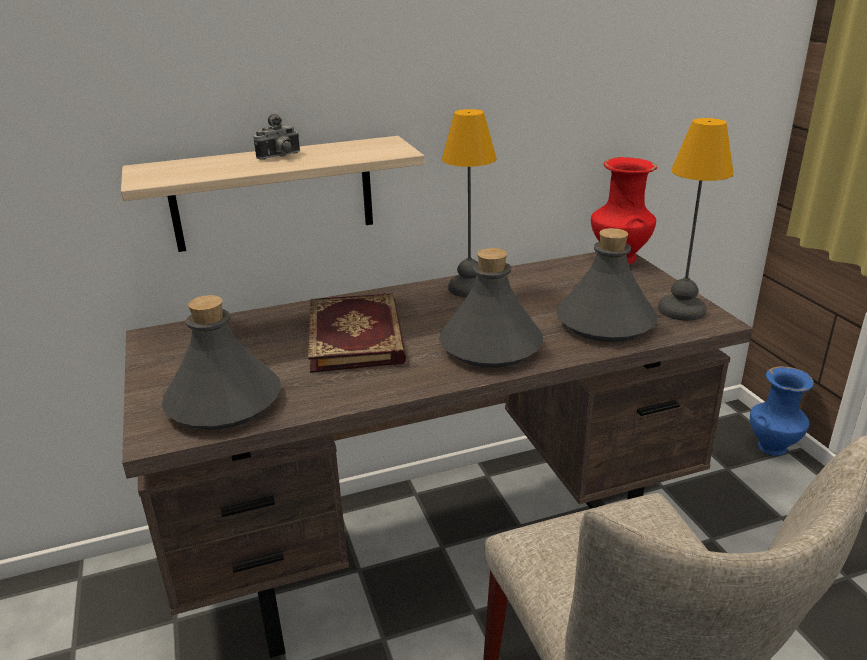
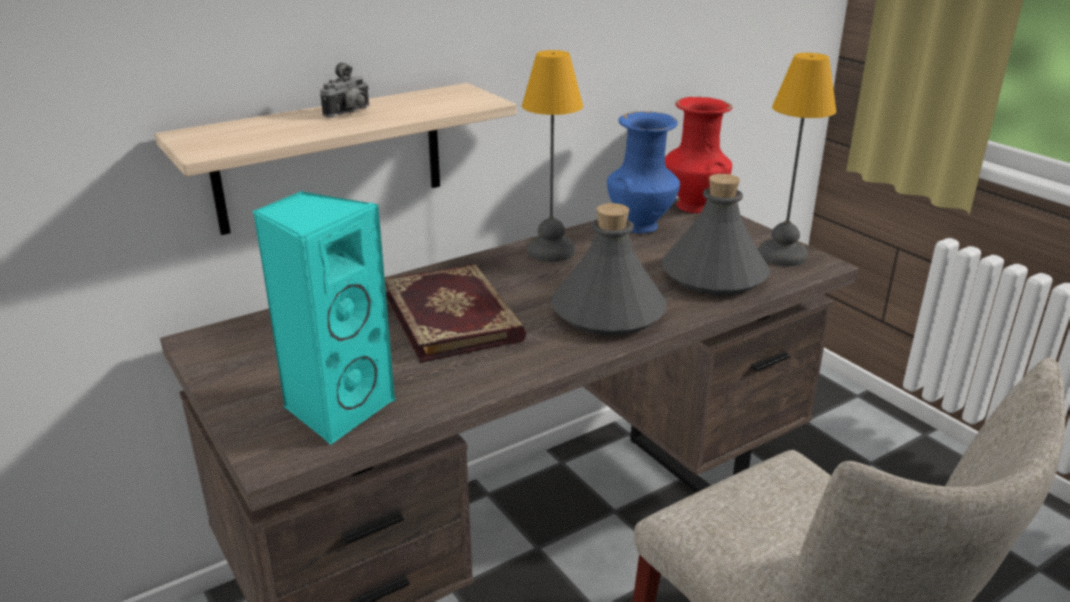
camera: 15 degrees left, 0 degrees up
(224, 402) = (336, 408): grey bottle -> turquoise speaker
(772, 447) = (841, 392): blue vase -> blue vase (641, 226)

